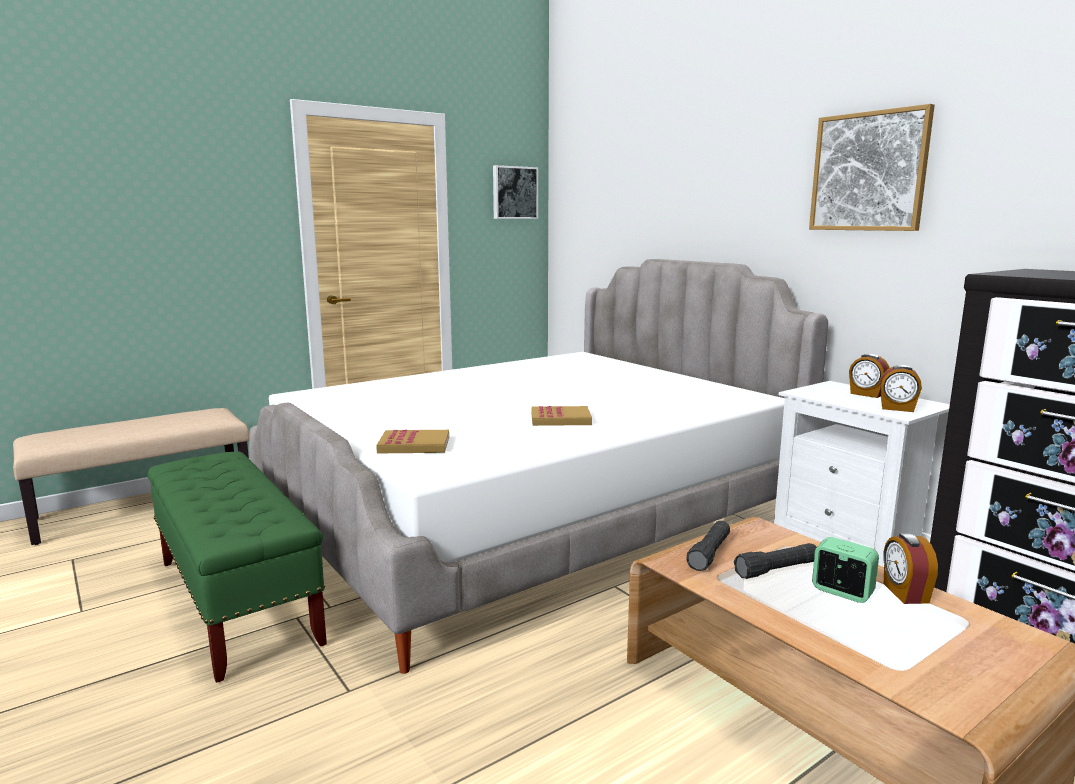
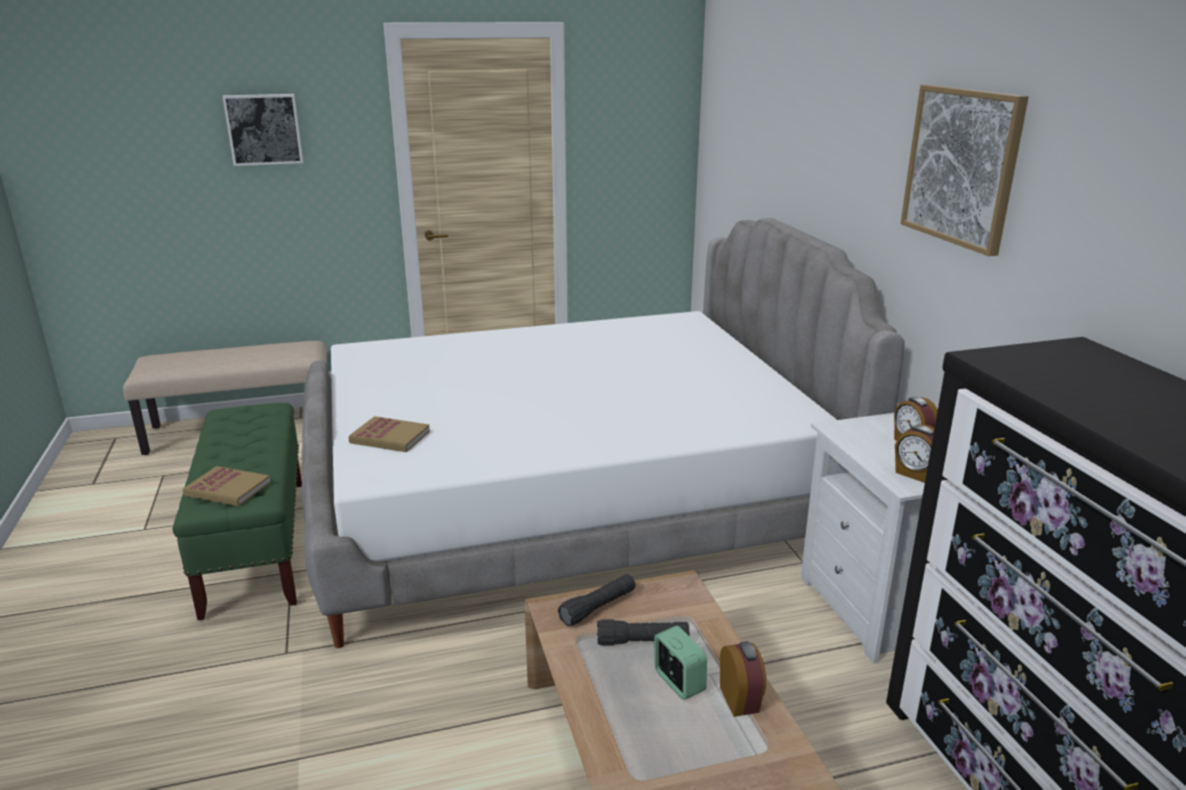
camera: 20 degrees right, 10 degrees up
(514, 192) = (652, 109): picture -> picture (264, 129)
(560, 419) = (558, 422): book -> book (227, 489)
(904, 593) = (740, 699): alarm clock -> alarm clock turned 150 degrees clockwise

